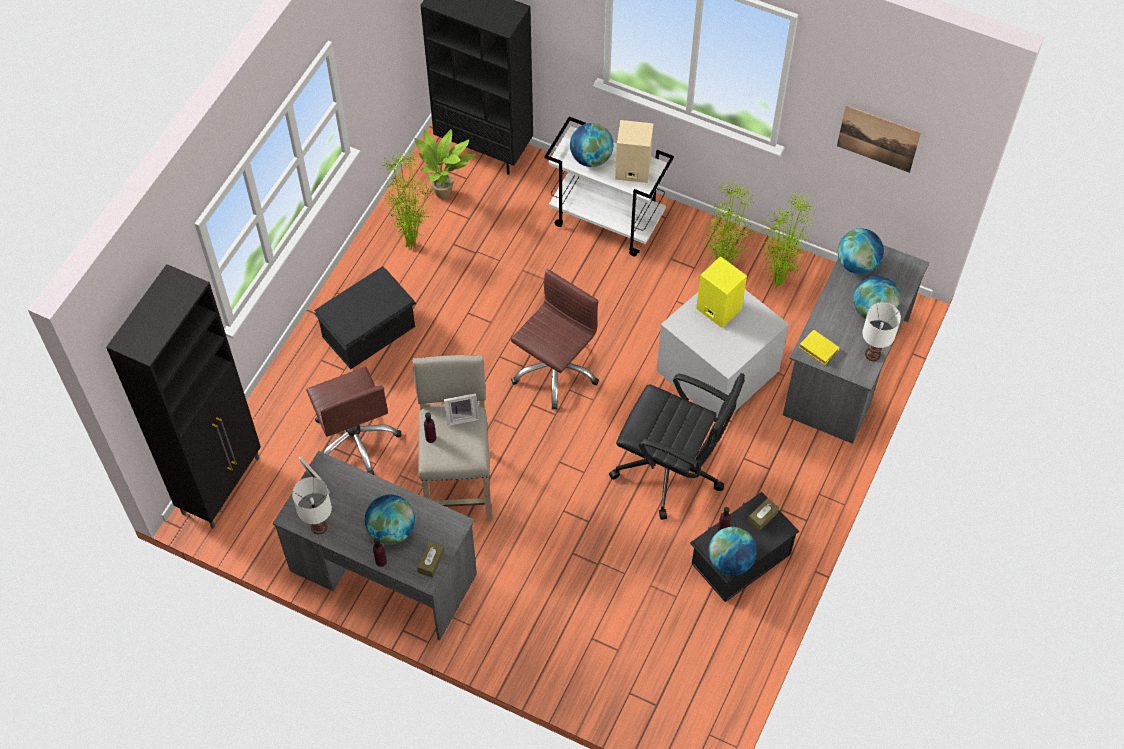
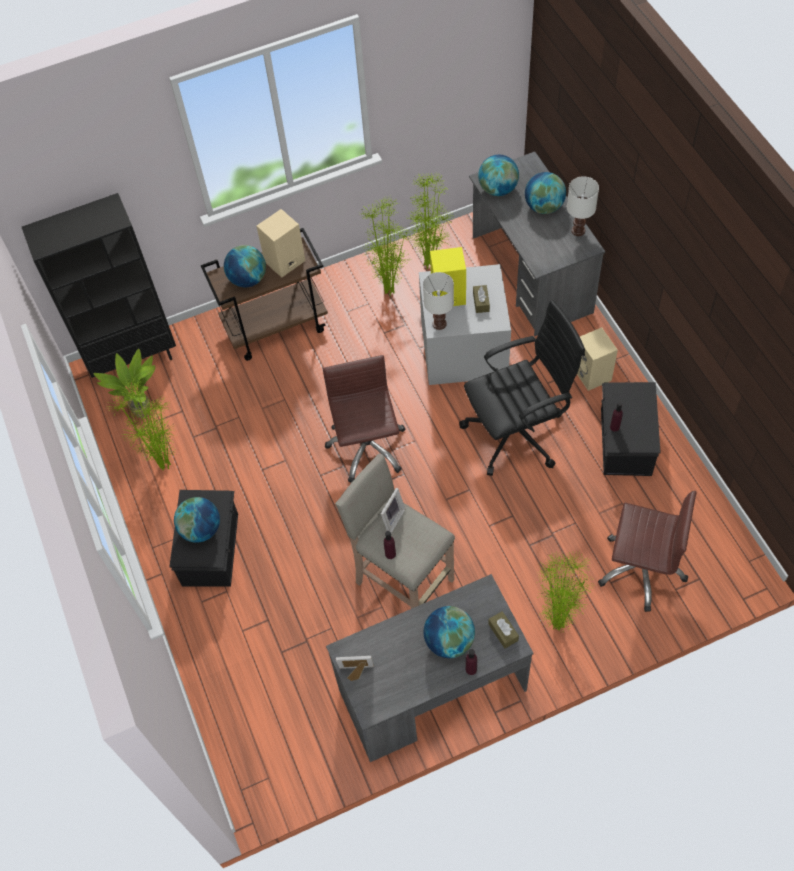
camera: 45 degrees left, 0 degrees up
(222, 485) = (243, 760): black cabinet -> none
(319, 527) = (399, 695): white table lamp -> white table lamp (440, 323)
(355, 439) = (296, 627): brown office chair -> brown office chair (641, 569)
(516, 623) = (555, 625): none -> potted plant
(607, 221) = (276, 326): white cart -> brown cart
(730, 561) = (644, 440): globe -> globe (201, 529)
(762, 517) = (625, 395): brown tissue box -> brown tissue box (481, 302)
(786, 488) = (593, 375): none -> beige speaker
(817, 349) = (544, 258): yellow book -> none
(878, 138) = (453, 82): picture -> none

